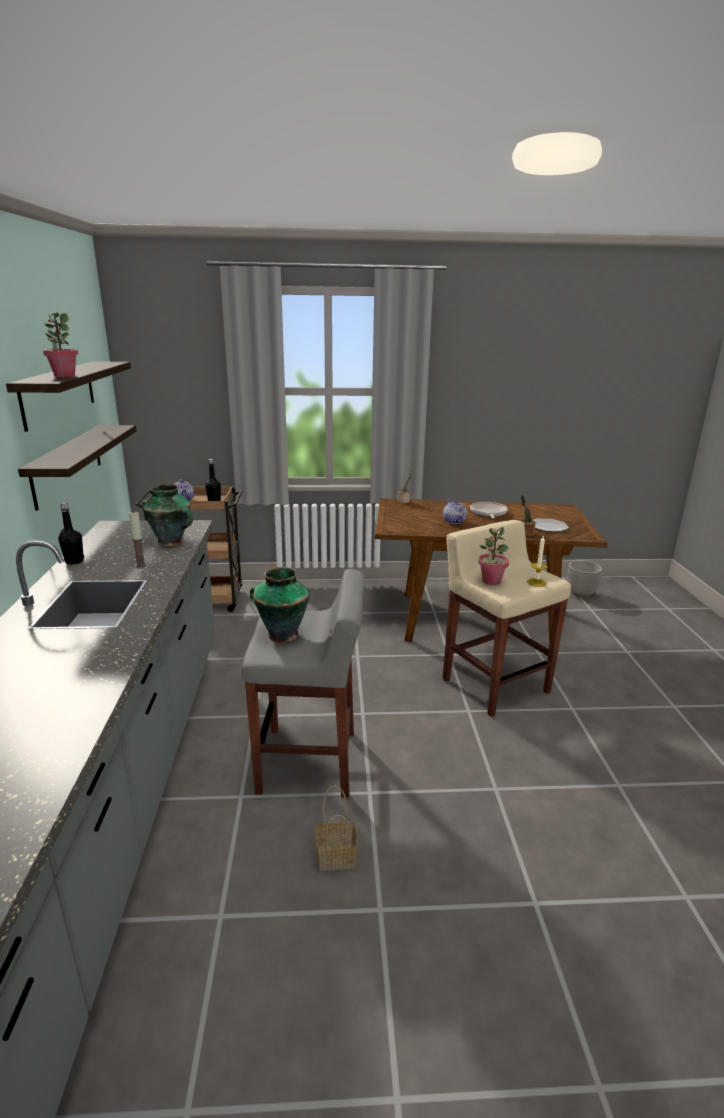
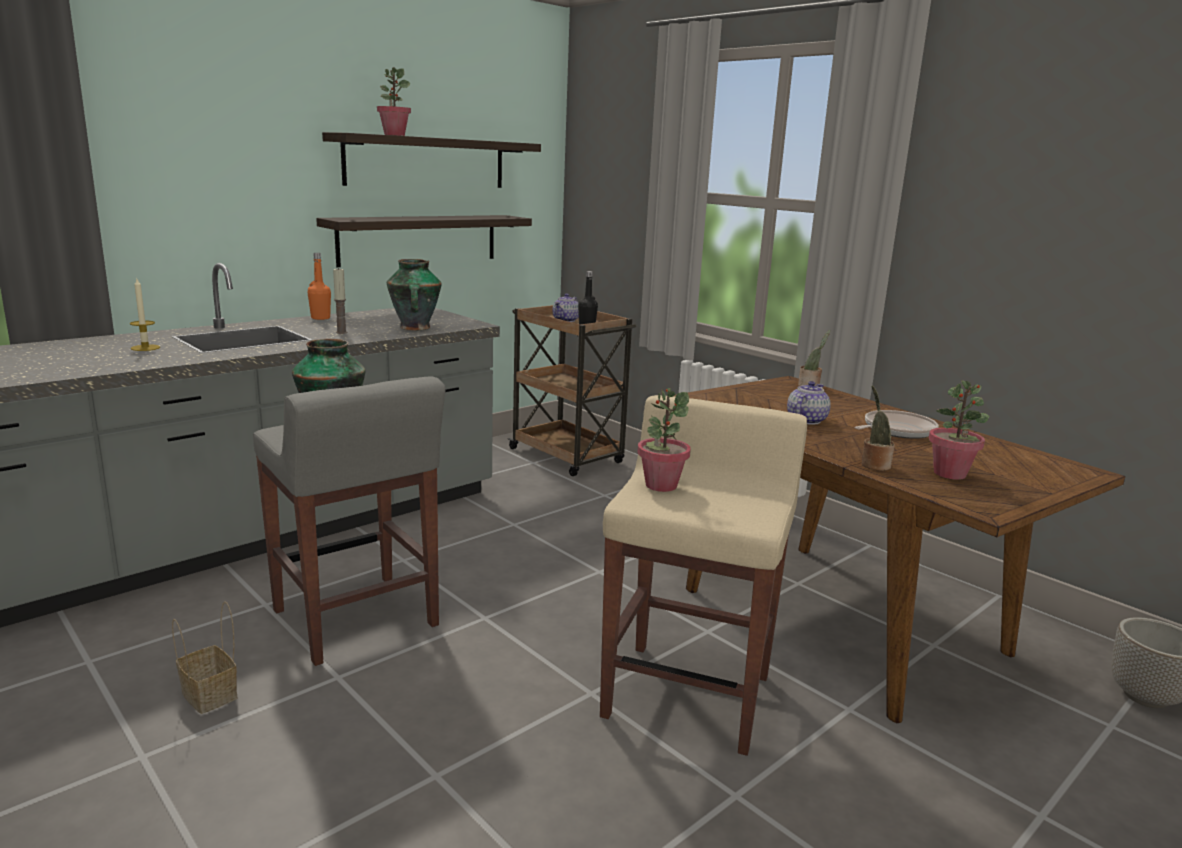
camera: 50 degrees right, 5 degrees down
(74, 561) = (320, 318): black bottle -> orange bottle
(536, 582) = (718, 514): candle -> candle (145, 348)
(548, 526) = (950, 474): plate -> potted plant

